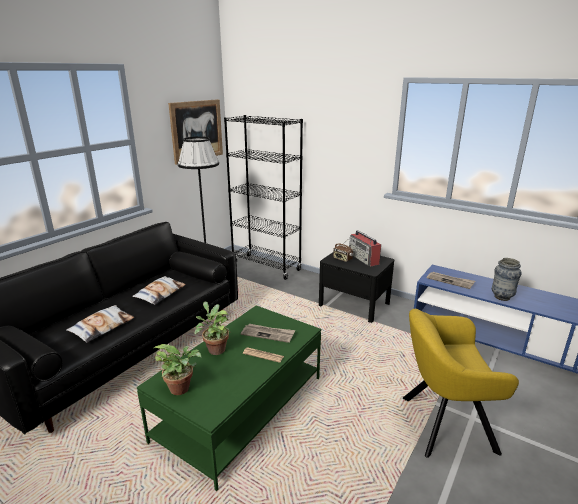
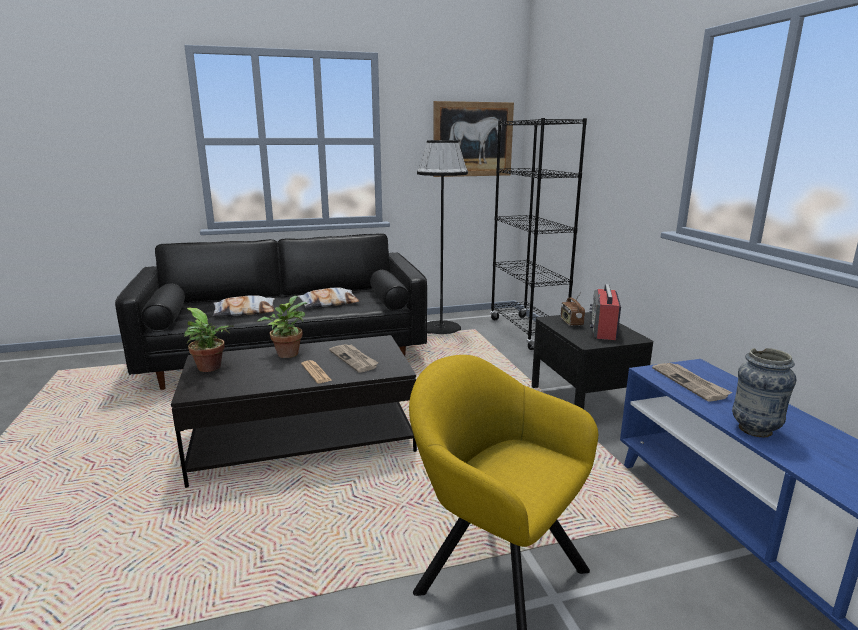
camera: 40 degrees right, 5 degrees down
(241, 408) = (303, 439): green coffee table -> black coffee table

